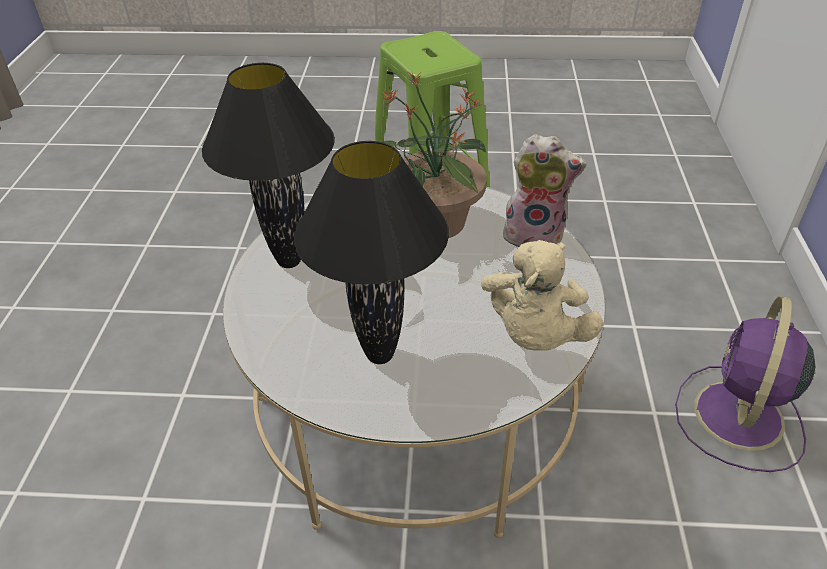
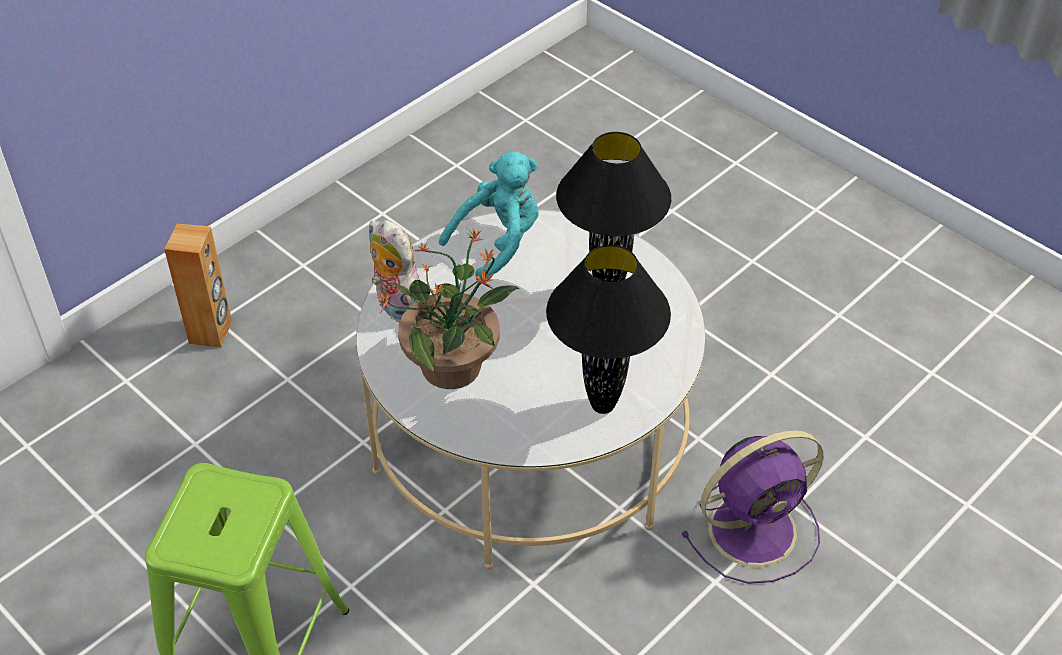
camera: 140 degrees left, 5 degrees up
(534, 335) = (498, 243): beige plush toy -> turquoise plush toy
(731, 319) = (211, 332): none -> brown speaker
(738, 418) = (328, 280): purple fan -> purple fan (756, 528)

